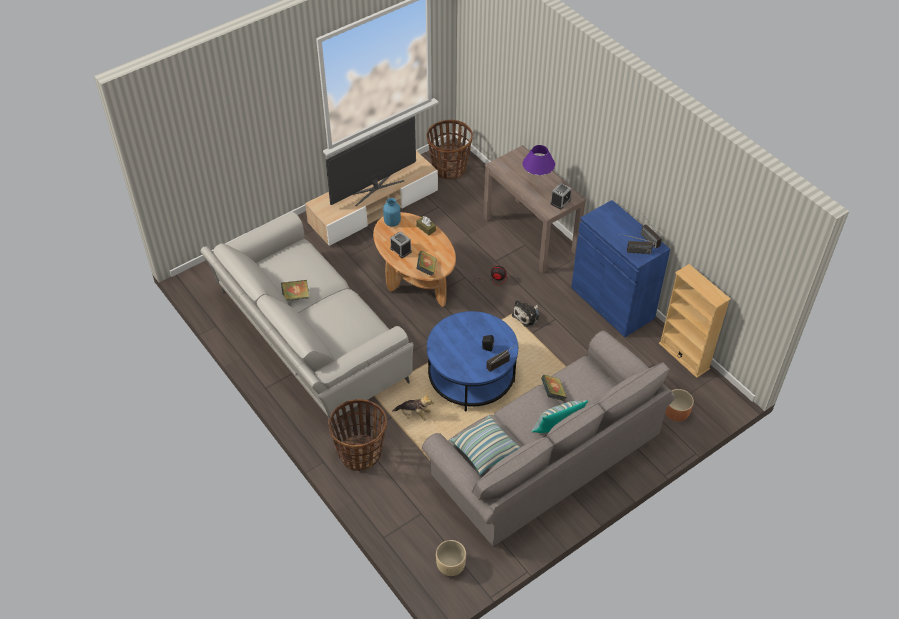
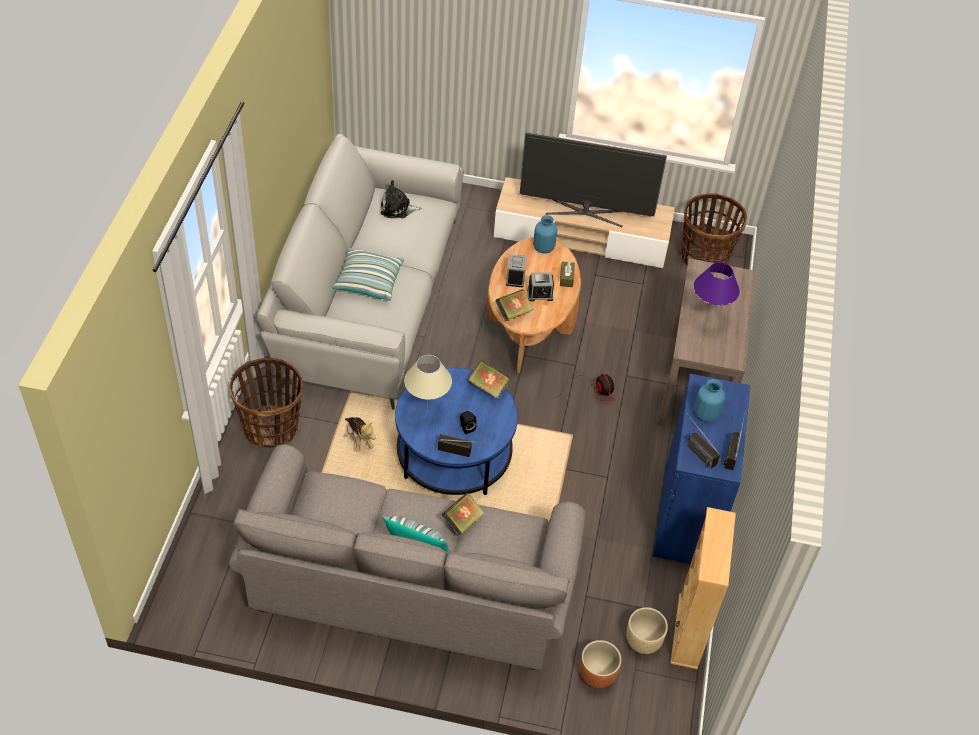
camera: 45 degrees right, 0 degrees up
(296, 296) = (371, 241): book -> book (488, 387)
(450, 566) = (204, 591): beige planter -> beige planter (643, 641)
(456, 357) = (427, 411): none -> beige table lamp
(485, 450) = (329, 509): pillow -> pillow (368, 282)
(527, 316) = (584, 449): plush toy -> plush toy (397, 208)
(560, 201) = (714, 351): alarm clock -> alarm clock (540, 294)
(613, 230) = (705, 414): none -> blue vase

